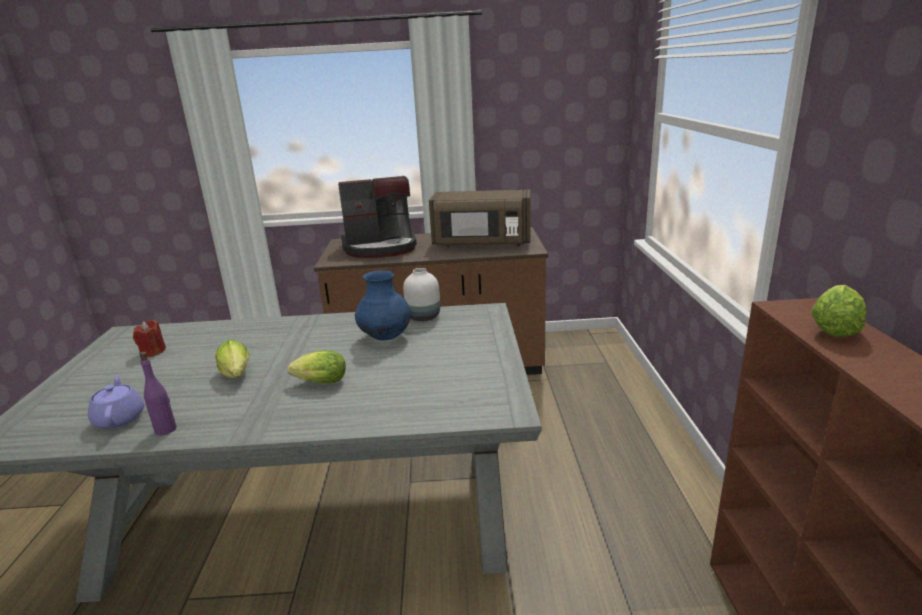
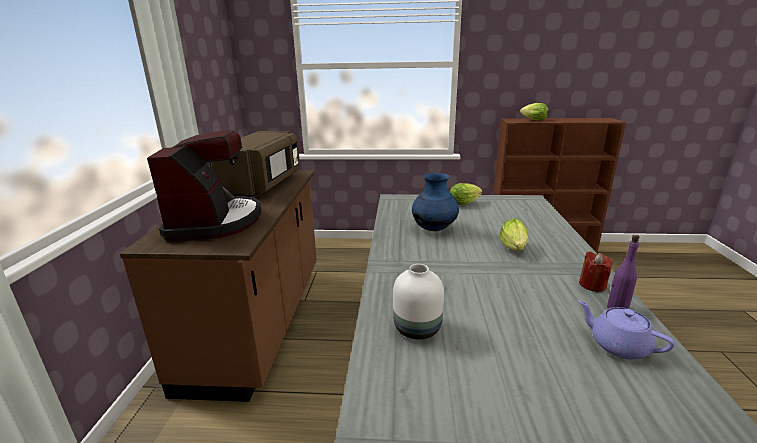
camera: 85 degrees left, 0 degrees up
(120, 418) = (617, 345): purple teapot -> purple teapot turned 60 degrees clockwise
(153, 352) = (455, 368): red candle -> red candle (592, 285)
(237, 376) = (510, 288): lettuce -> lettuce (465, 203)
(423, 317) = (397, 217): white vase -> white vase (418, 328)

